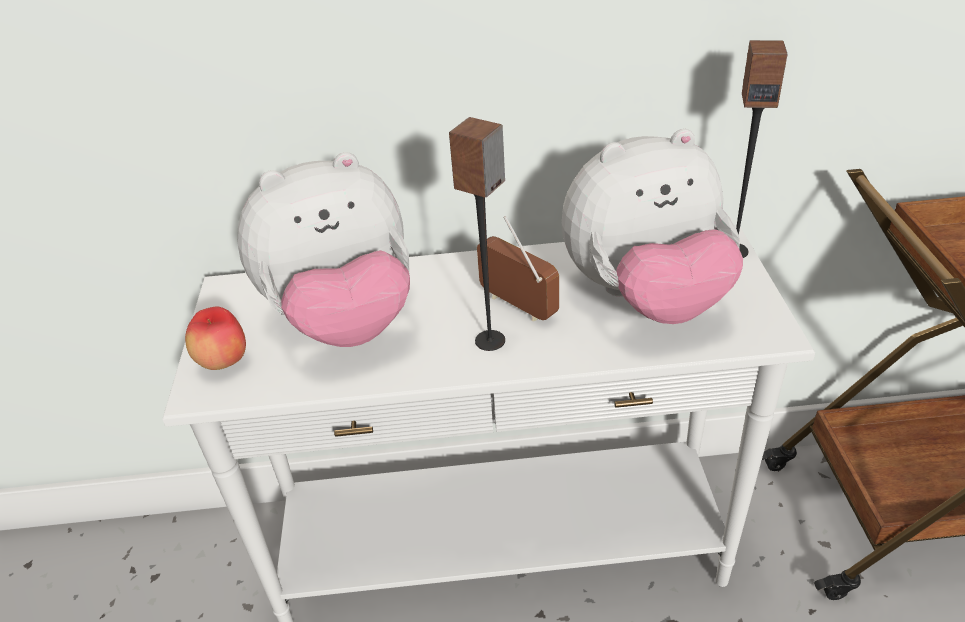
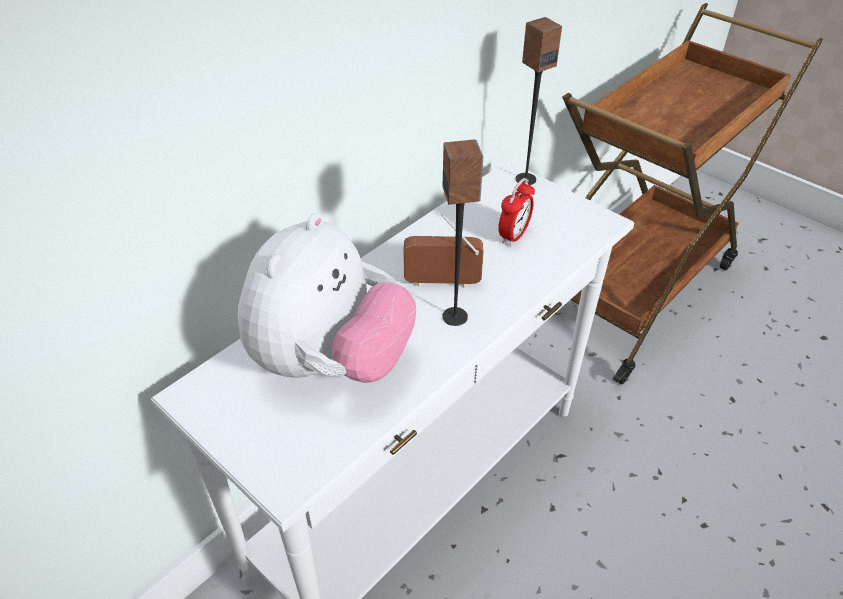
camera: 45 degrees left, 5 degrees up
(224, 362) = (276, 451): apple -> none
(646, 298) = (514, 236): plush toy -> alarm clock

